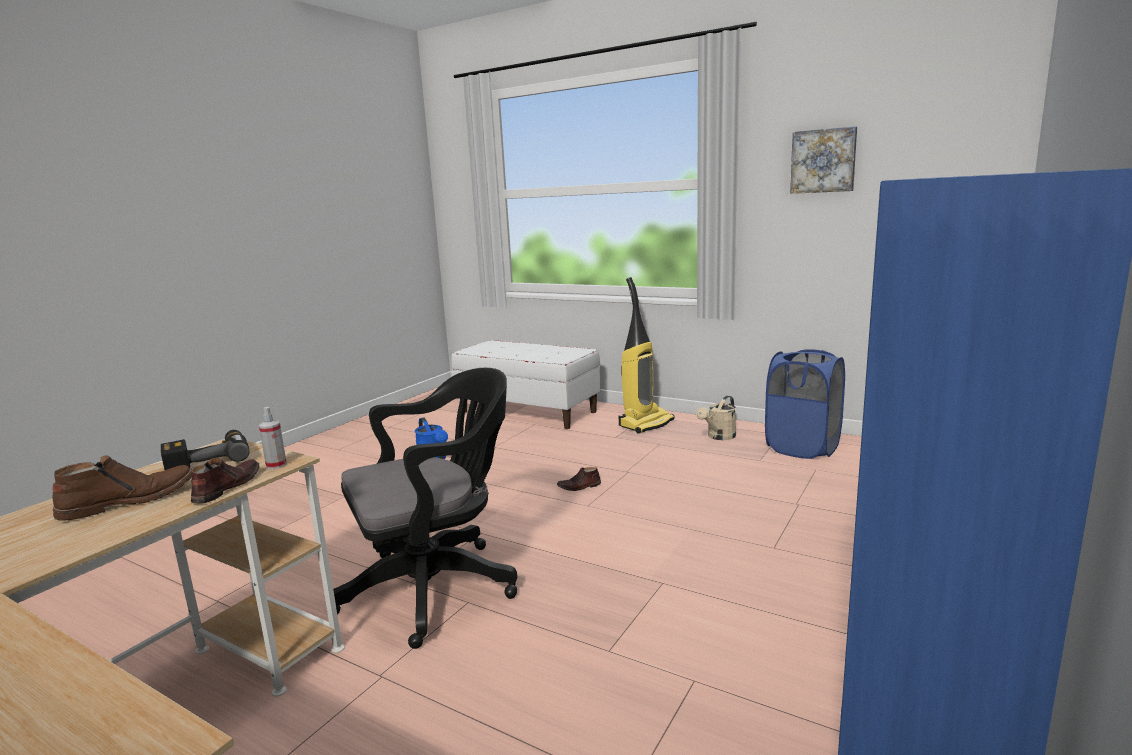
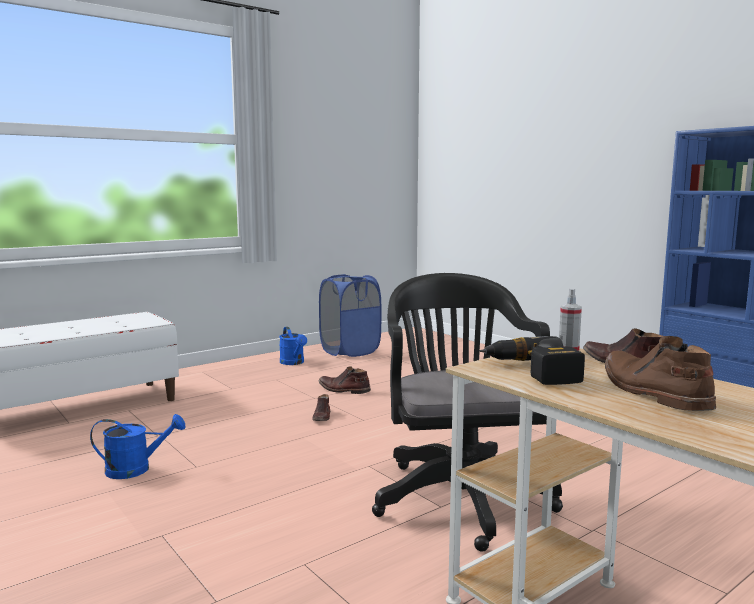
camera: 70 degrees left, 5 degrees down
(646, 423) = (221, 374): vacuum cleaner -> none
(663, 477) = (343, 390): none -> brown boot
(719, 437) = (293, 363): beige watering can -> blue watering can
(823, 161) = (318, 131): picture -> none

